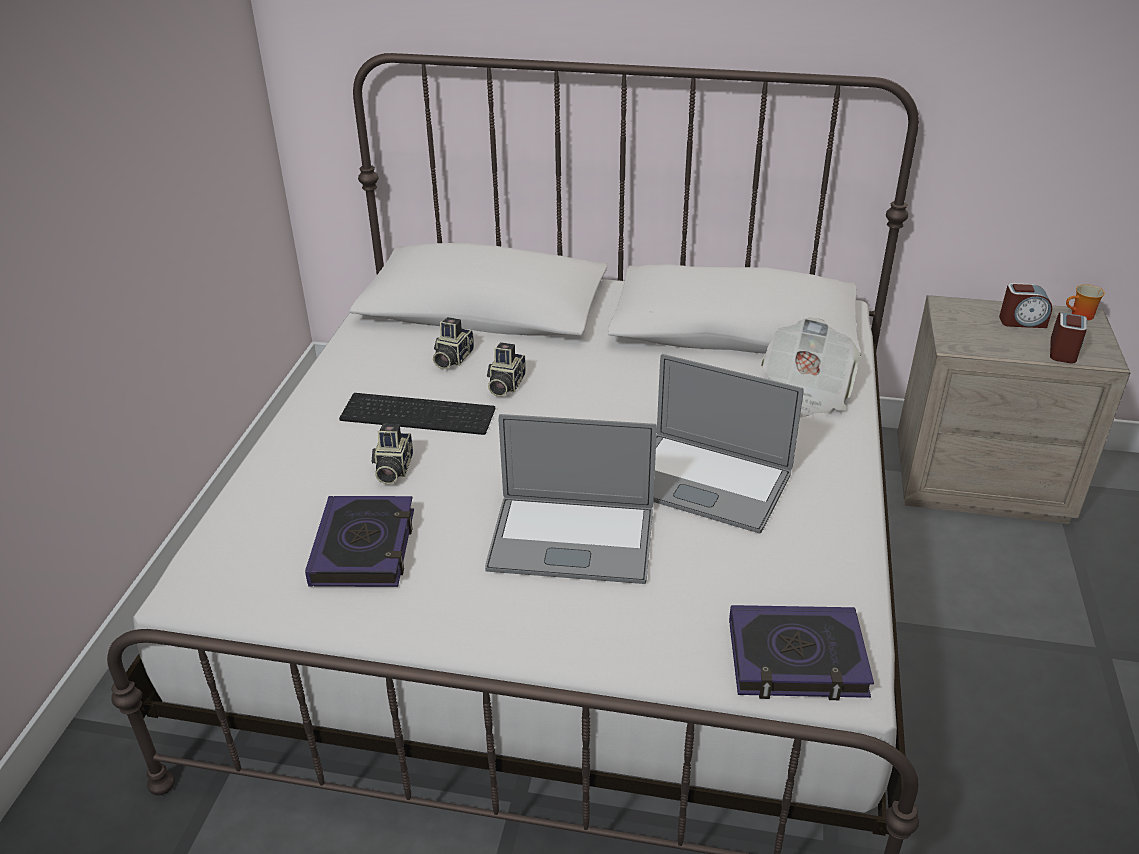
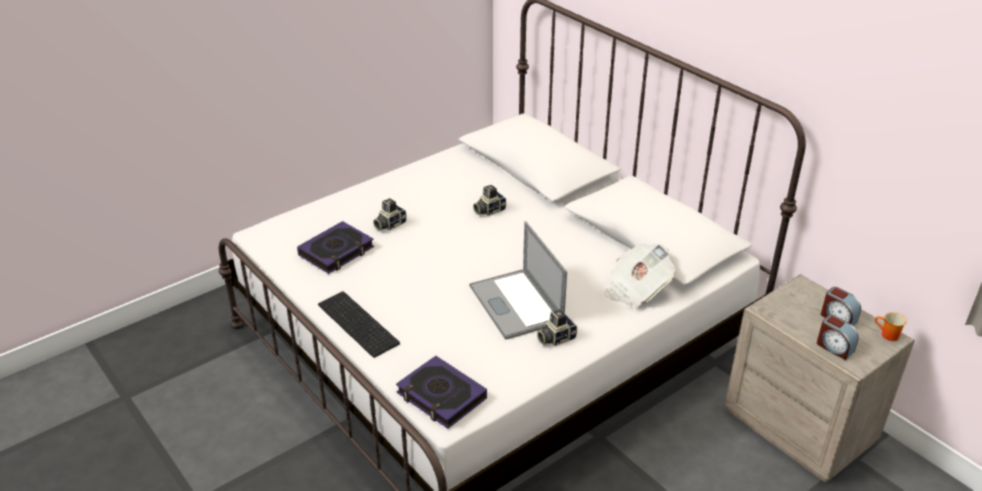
camera: 40 degrees right, 0 degrees up
(420, 413) = (433, 205): keyboard -> keyboard (360, 323)
(452, 358) = (482, 185): camera -> camera (555, 338)
(571, 539) = (420, 294): laptop -> none
(1063, 351) = (834, 347): alarm clock -> alarm clock turned 75 degrees clockwise

